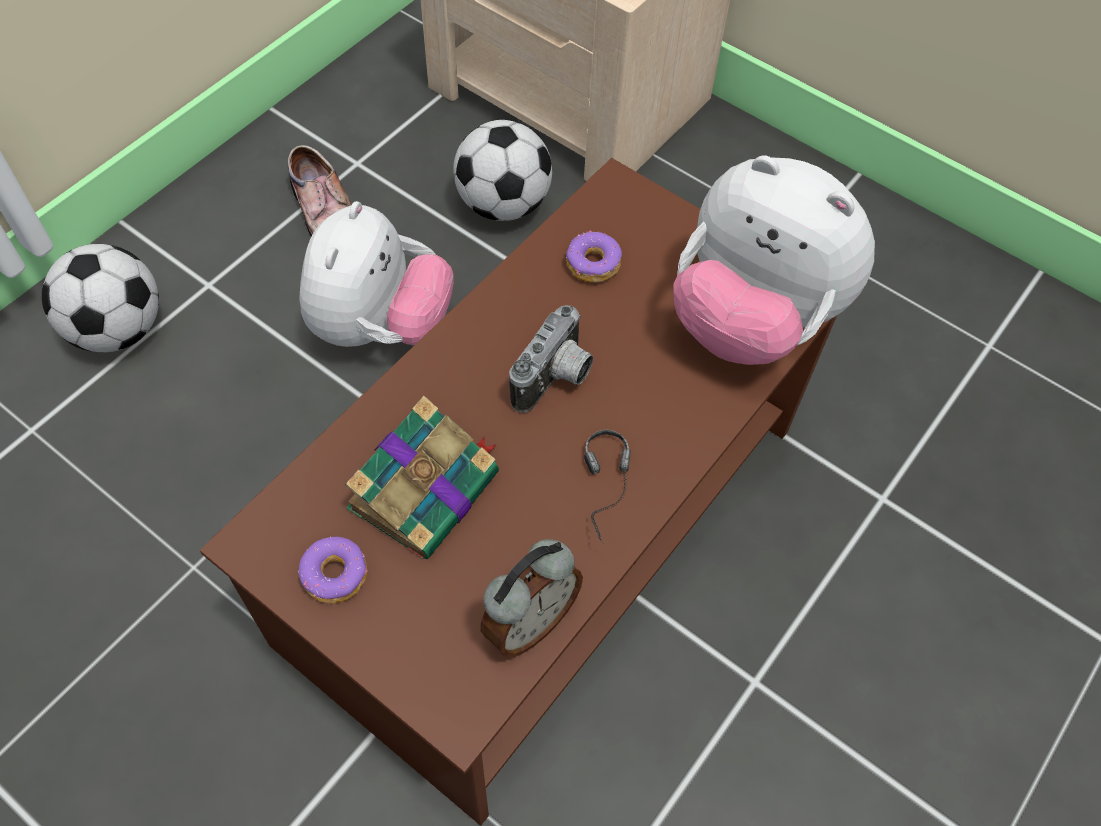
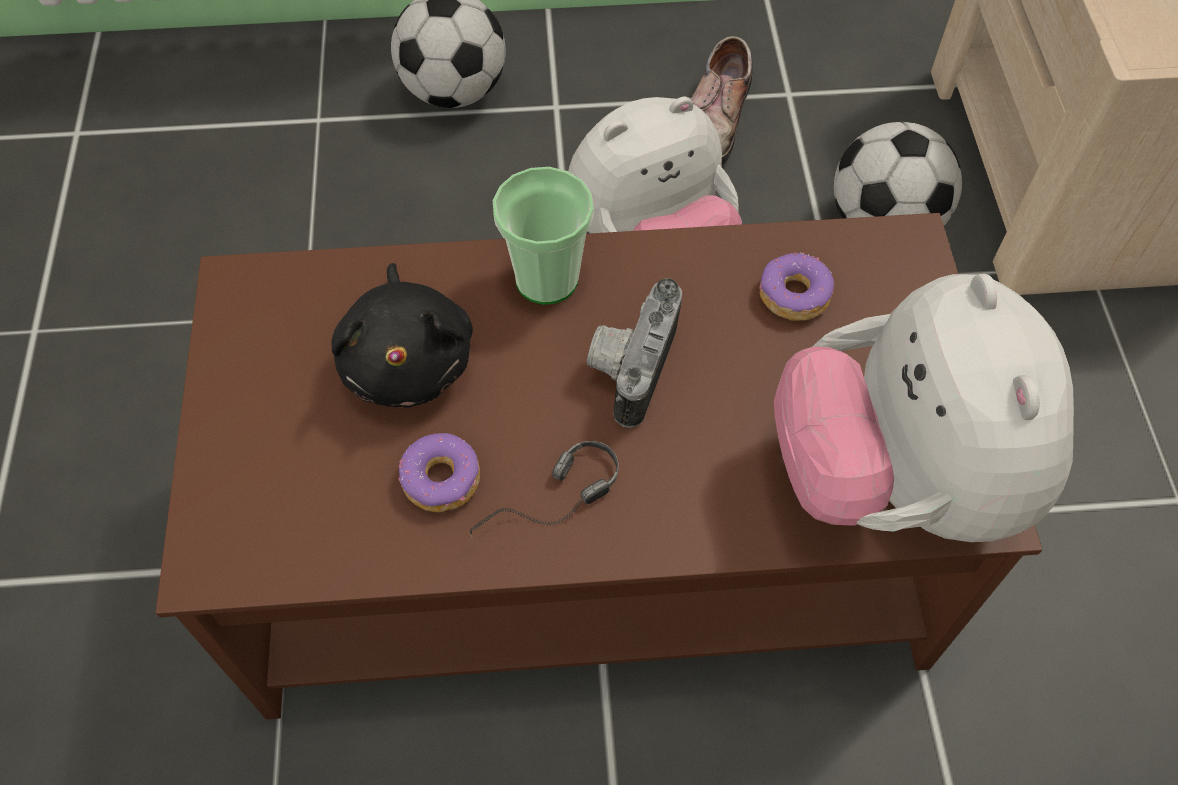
camera: 50 degrees right, 0 degrees up
(335, 575) = (261, 364): donut -> donut (441, 480)
(426, 488) = (408, 360): book -> black plush toy
(447, 370) = (546, 279): none -> cup
(529, 621) = (348, 547): alarm clock -> none
(556, 379) = (629, 367): camera -> camera turned 120 degrees clockwise

